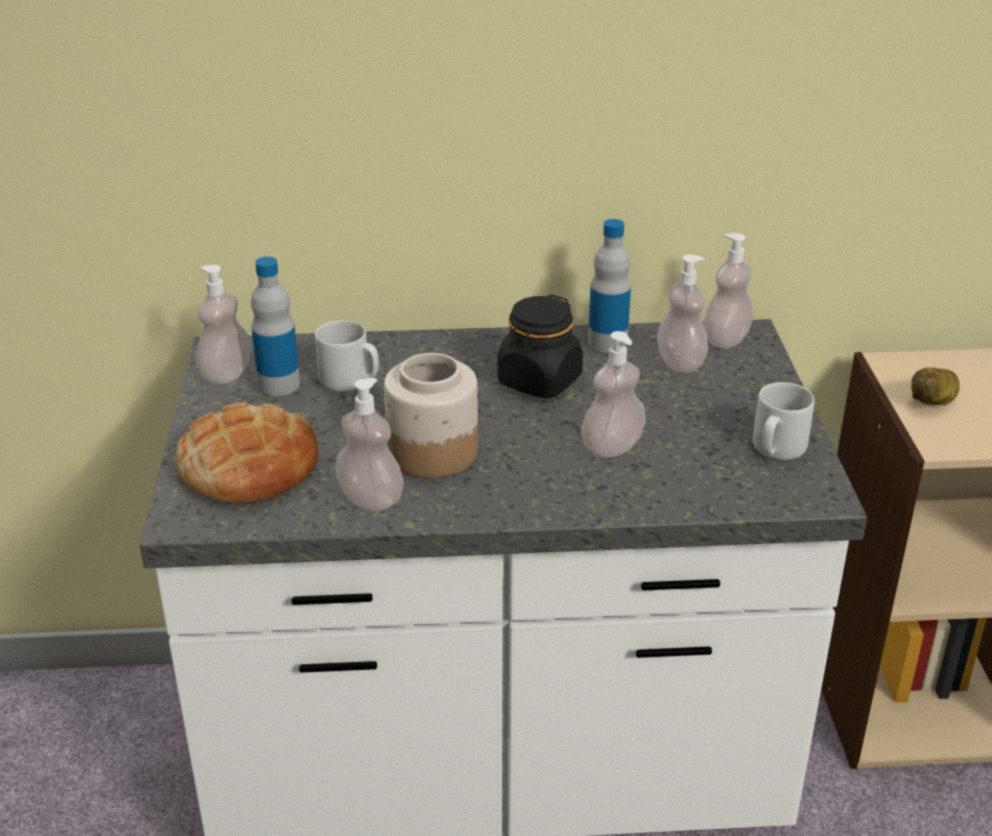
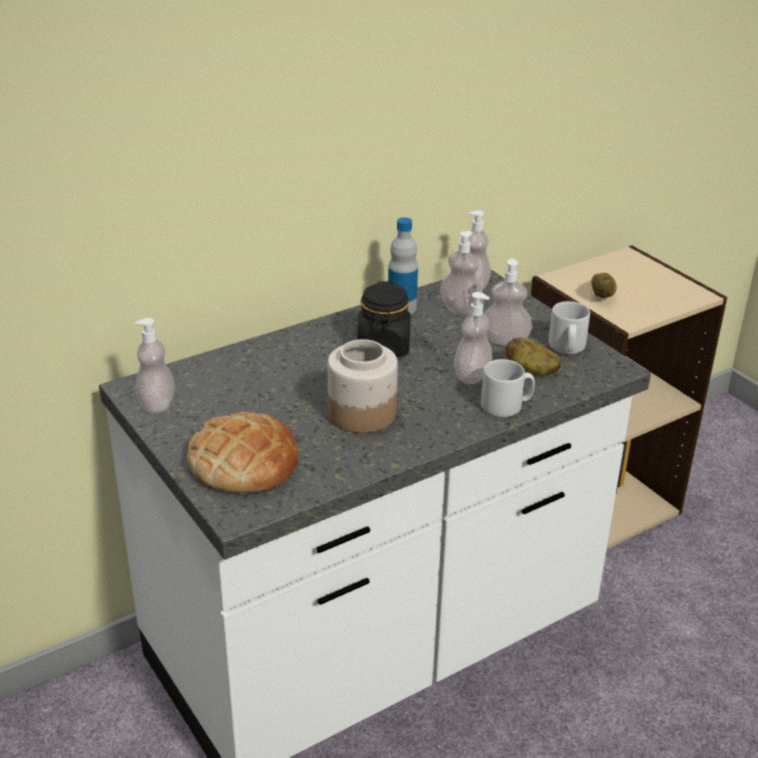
camera: 30 degrees left, 0 degrees up
(279, 384) = (205, 400): bottle -> none
(350, 381) = (254, 382): grey mug -> grey mug (506, 406)
(370, 499) = (353, 457): soap dispenser -> soap dispenser (505, 340)
(697, 464) = (531, 370): none -> potato

